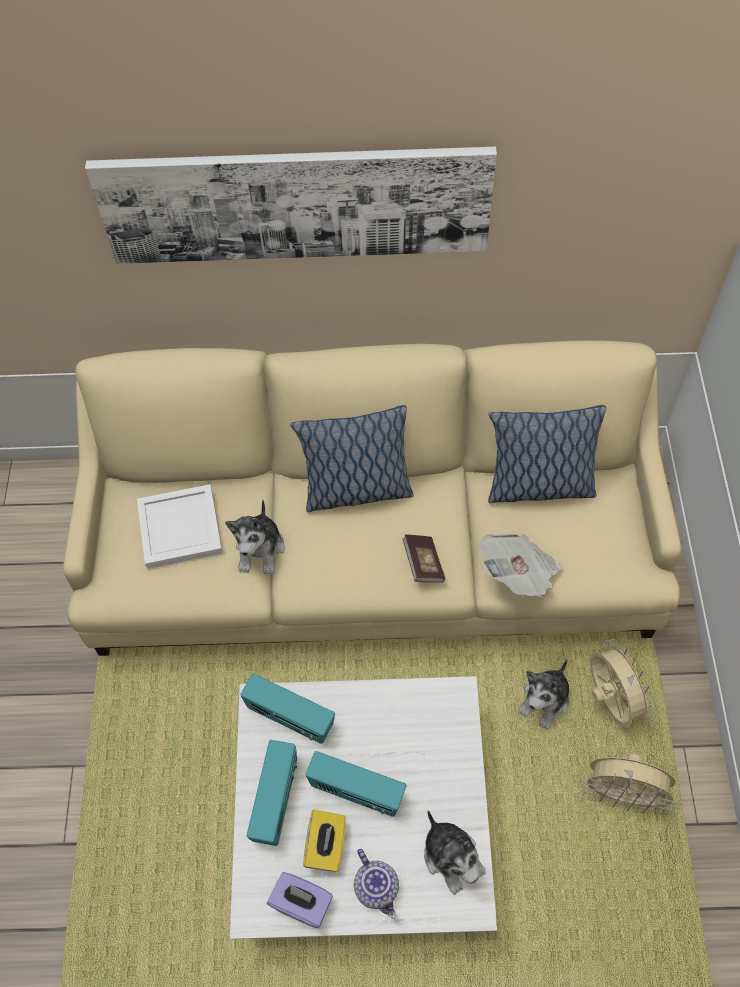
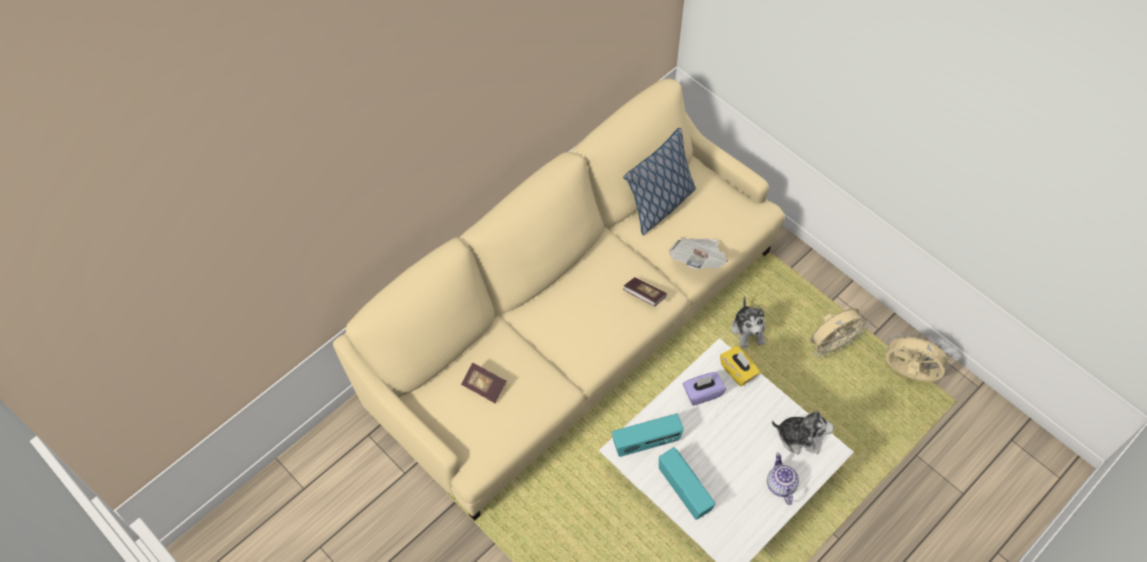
camera: 45 degrees left, 0 degrees up
(181, 527) = (484, 386): white tray -> book
(260, 549) = (543, 362): plush toy -> none
(296, 204) = (458, 121): picture -> none
(302, 903) = (751, 526): purple tissue box -> purple tissue box (702, 393)
(326, 846) = (734, 488): yellow tissue box -> yellow tissue box (738, 371)
(356, 490) = (564, 285): pillow -> none
(356, 792) = (720, 449): radio -> none
(378, 888) = (780, 484): teapot -> teapot turned 120 degrees counterclockwise
(609, 701) = (780, 303): beige fan -> beige fan (907, 374)

